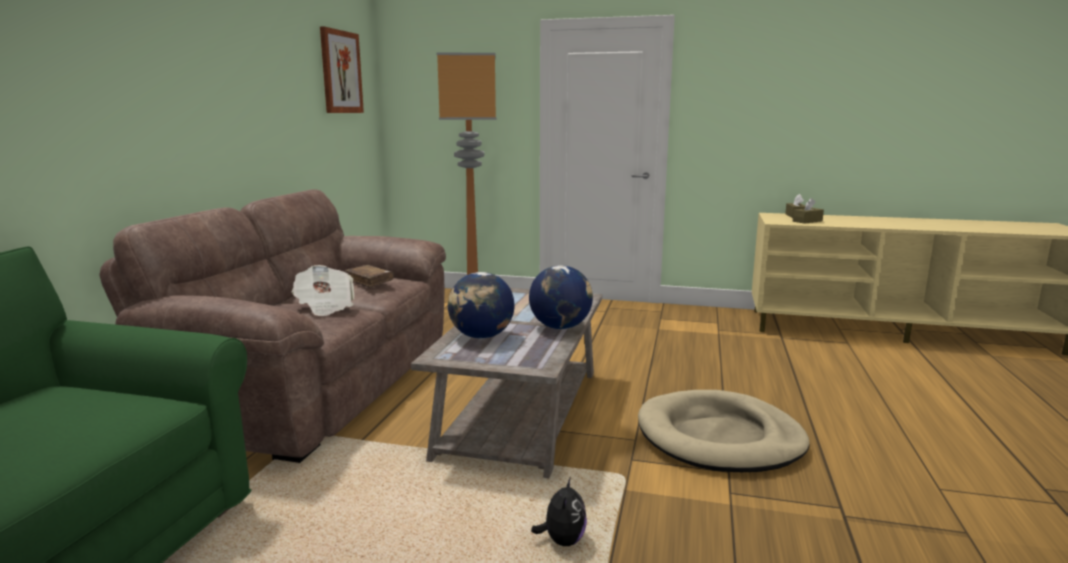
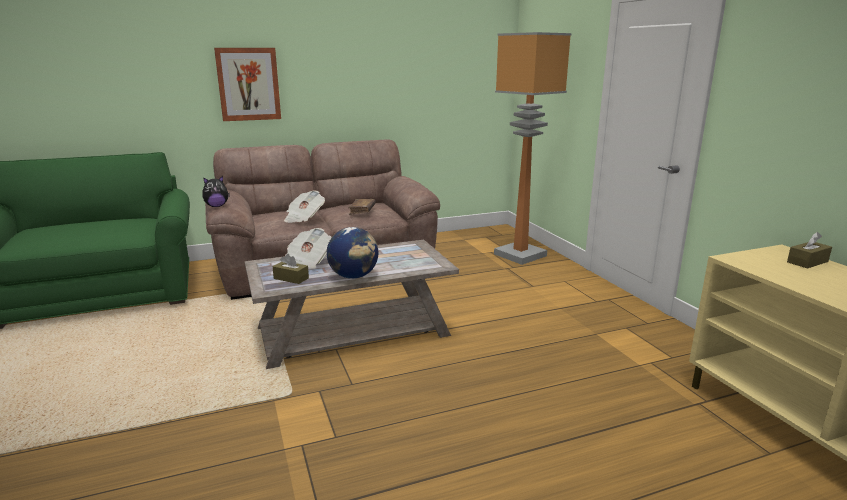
camera: 55 degrees right, 5 degrees up
(341, 72) = (460, 49): picture -> picture (248, 84)
(481, 336) = (307, 263): globe -> newspaper
(562, 540) = (198, 396): plush toy -> plush toy (216, 206)
(720, 437) = (392, 419): beige dog bed -> none
(807, 221) = (785, 271): brown tissue box -> brown tissue box (291, 278)

